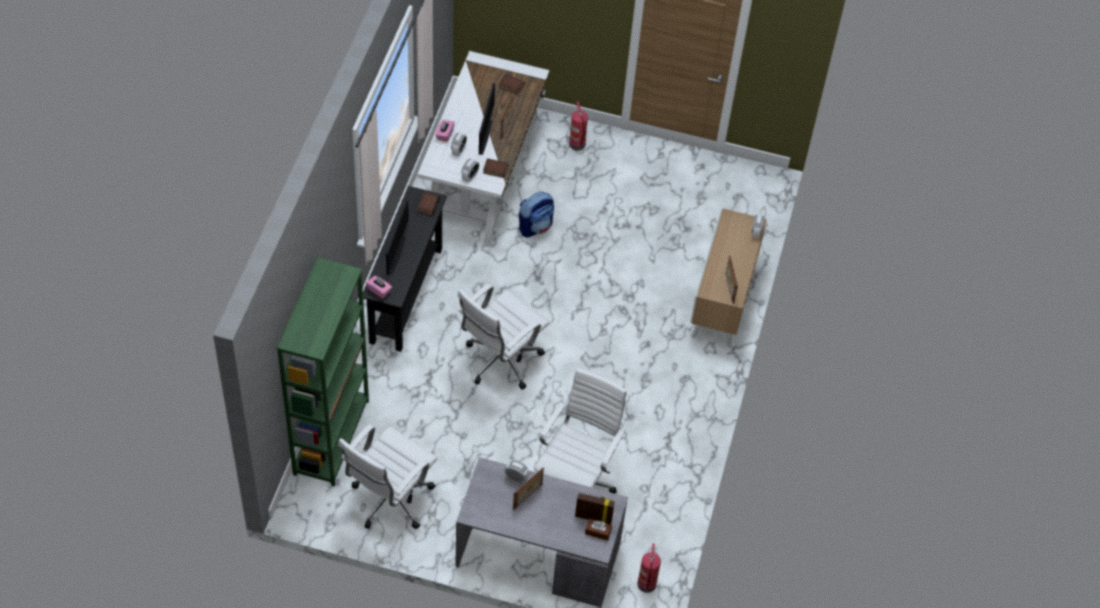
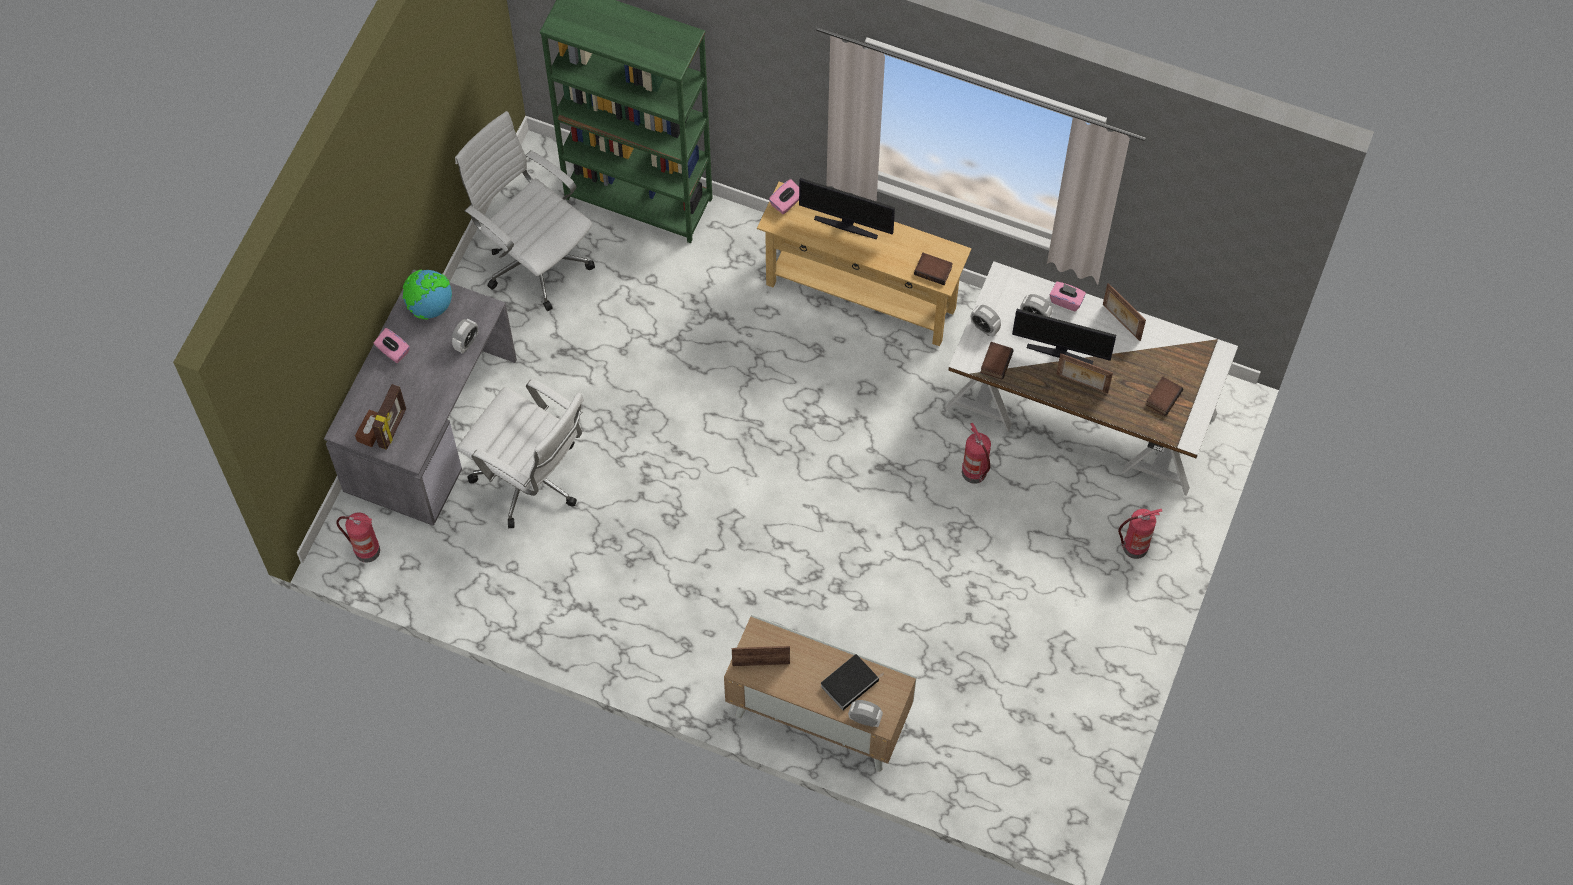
camera: 100 degrees right, 10 degrees up
(405, 295) = (861, 296): black console table -> beige console table
(487, 506) = (429, 306): none -> globe
(500, 362) = (737, 405): white office chair -> none
(528, 497) = (435, 354): picture frame -> picture frame (1120, 323)
(529, 526) = (393, 351): none -> pink tissue box
(535, 226) = (975, 473): backpack -> fire extinguisher
(732, 241) = (850, 682): none -> book

